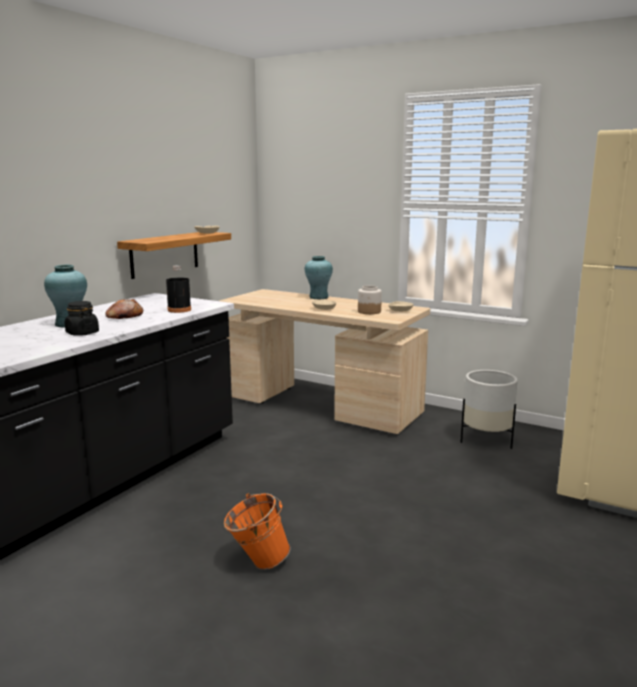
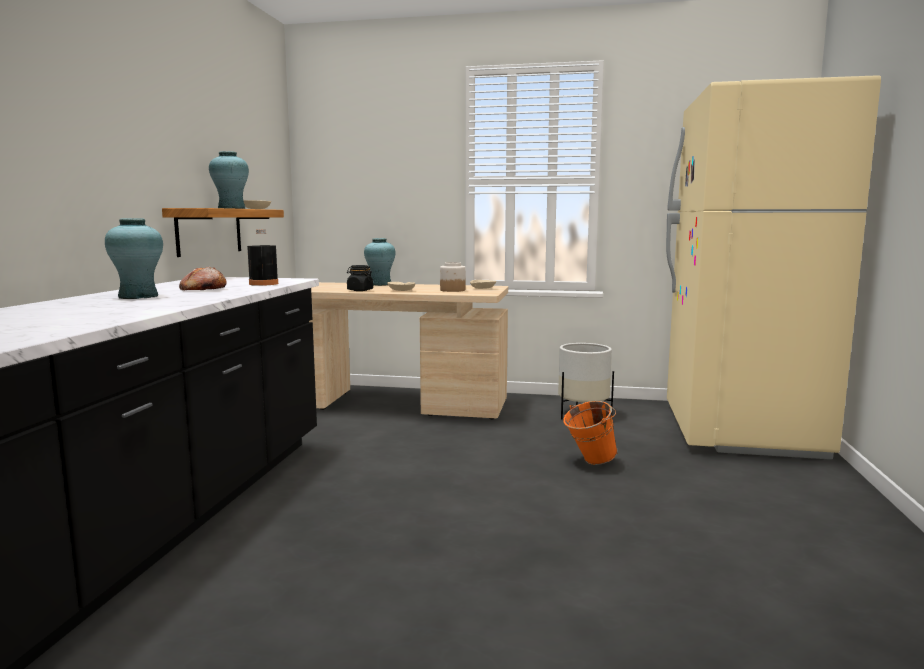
camera: 20 degrees left, 5 degrees down
(82, 333) = (172, 301): black jar -> black jar (360, 290)
(182, 235) = (231, 208): none -> turquoise vase
(257, 562) = (443, 553): orange bucket -> orange bucket (589, 462)

